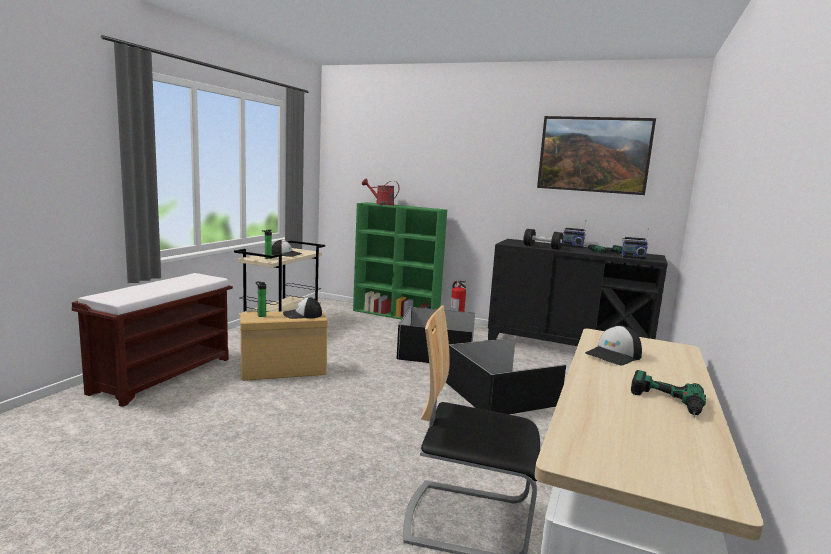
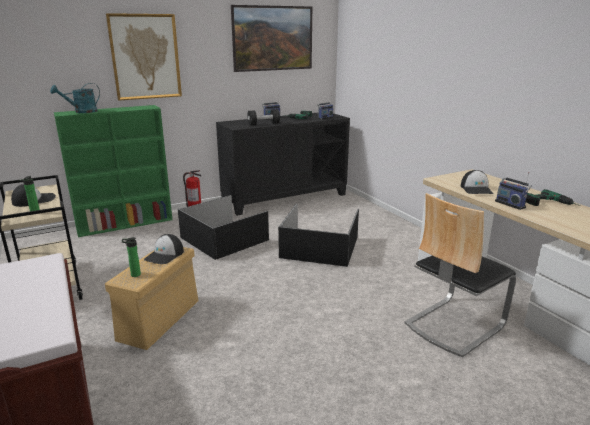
camera: 50 degrees left, 10 degrees up
(381, 204) = (81, 112): red watering can -> turquoise watering can
(449, 164) = (145, 57): none -> picture
(601, 378) = (511, 204): none -> radio

